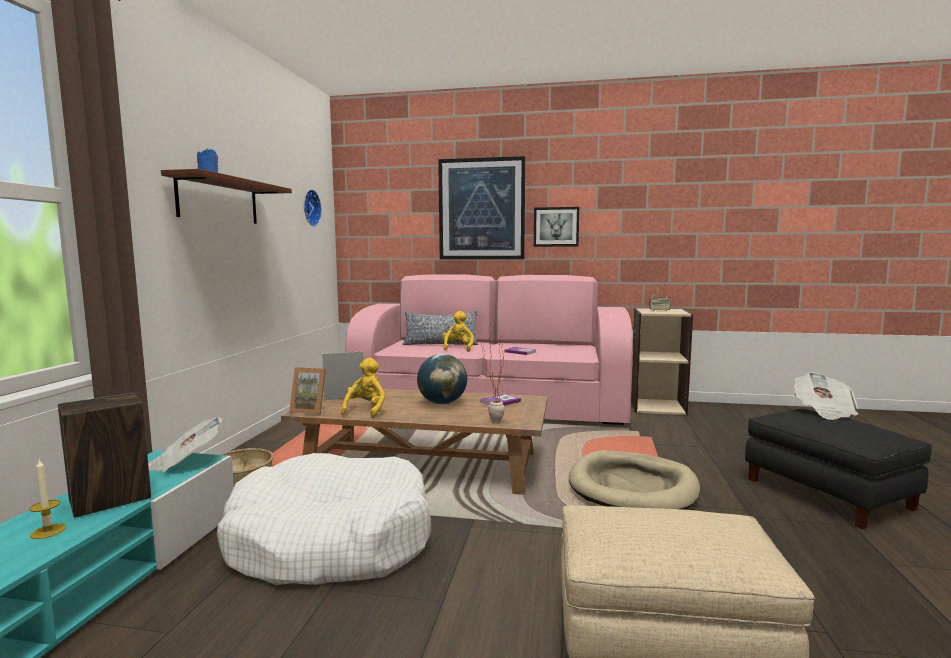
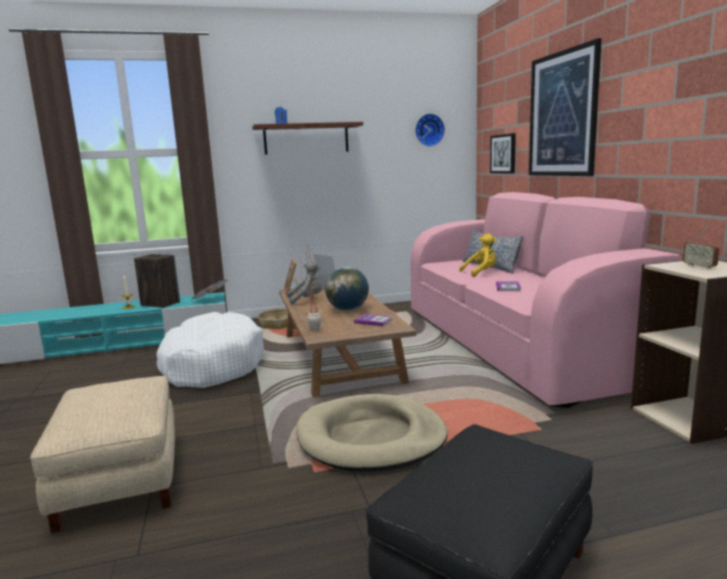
camera: 65 degrees right, 5 degrees up
(366, 410) = (307, 300): yellow plush toy -> grey plush toy
(556, 227) = (625, 131): picture -> picture (503, 154)
(823, 411) = (528, 460): newspaper -> none

